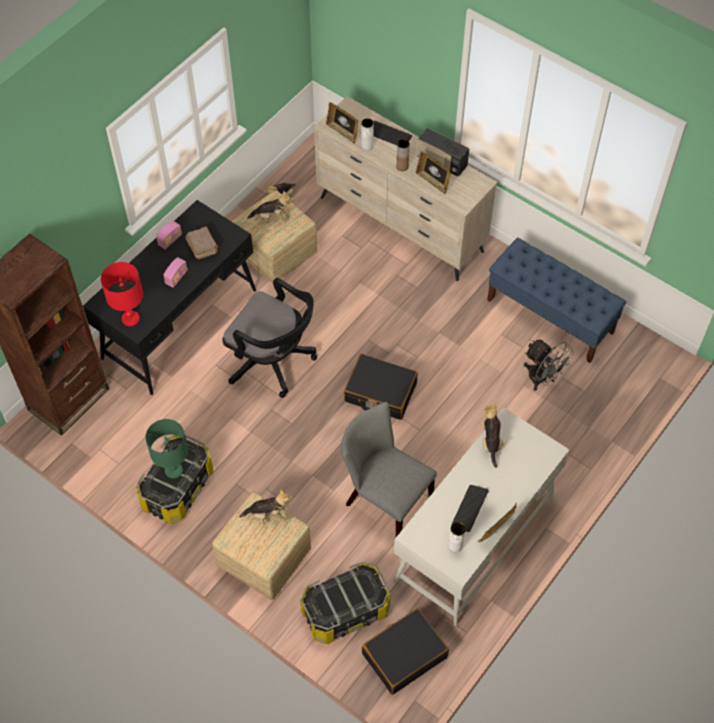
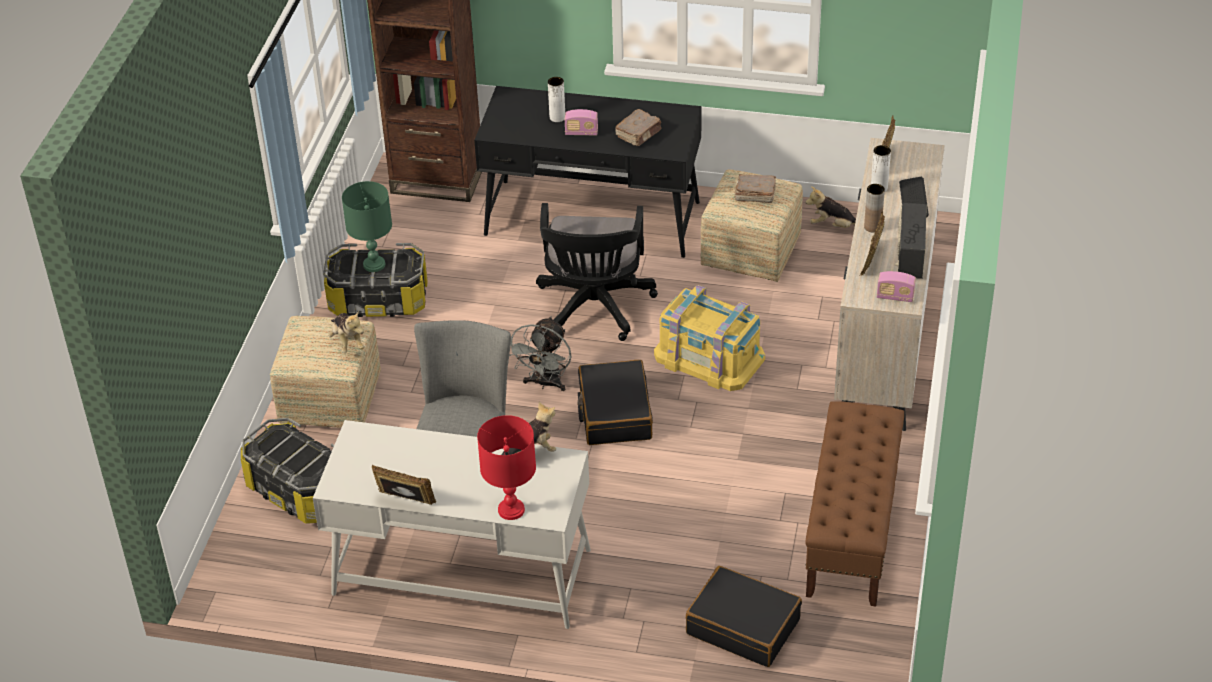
camera: 65 degrees right, 15 degrees down
(130, 318) = (503, 122): red table lamp -> red table lamp (511, 509)
(170, 240) = (628, 109): radio -> radio (895, 297)
(272, 218) = (754, 195): plush toy -> brown book
(359, 318) = (709, 356): none -> yellow storage box
(404, 655) = (270, 561): black suitcase -> black suitcase (743, 626)
(455, 545) = (363, 473): white vase -> white vase (557, 117)
(469, 508) = (422, 468): keyboard -> none
(542, 379) = (744, 556): grey fan -> grey fan (545, 383)
(550, 316) = (852, 531): blue bench -> brown bench

